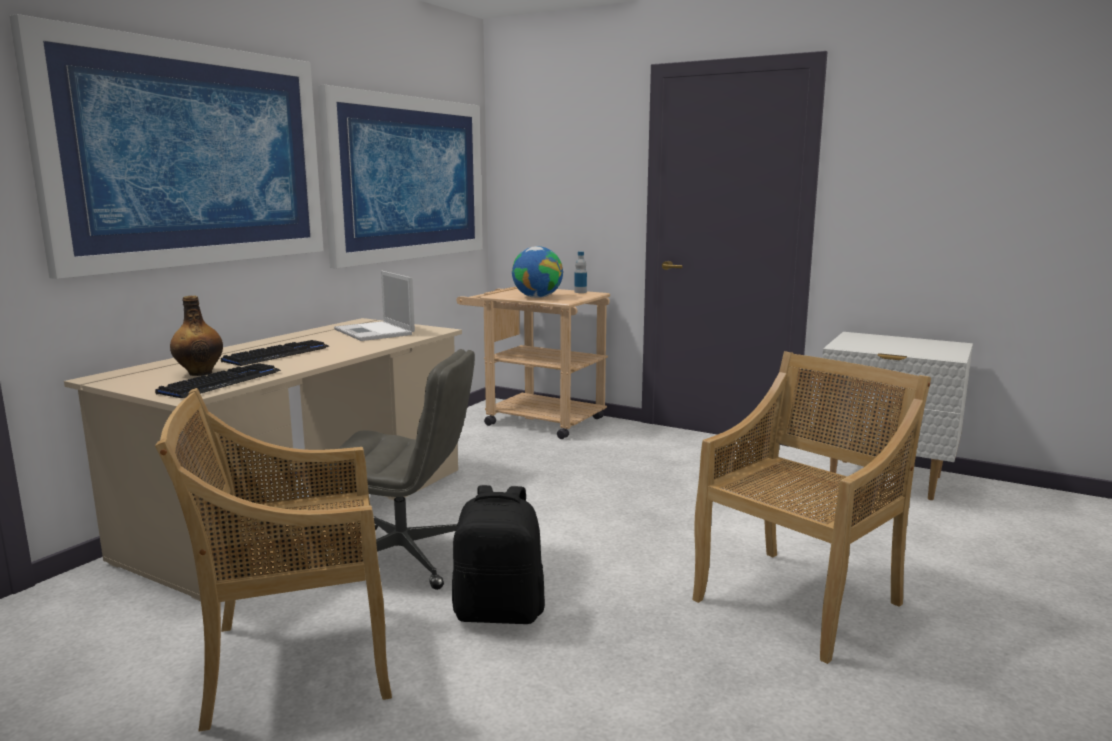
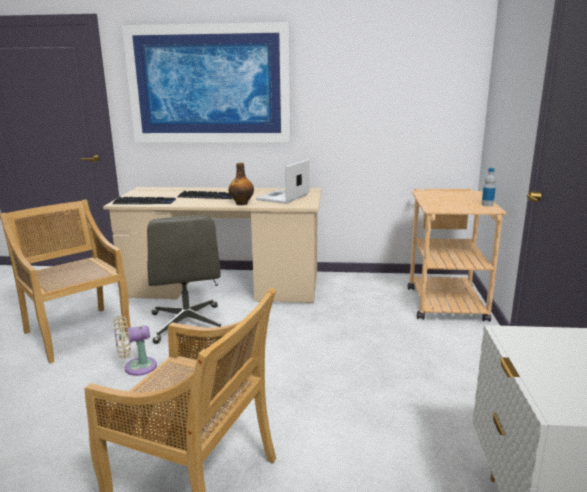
camera: 65 degrees right, 5 degrees up
(200, 373) = (161, 196): bottle -> bottle (242, 203)
(408, 178) = (382, 95): picture -> none
(499, 612) = (136, 367): black backpack -> beige fan
(537, 297) = (436, 200): globe -> none

